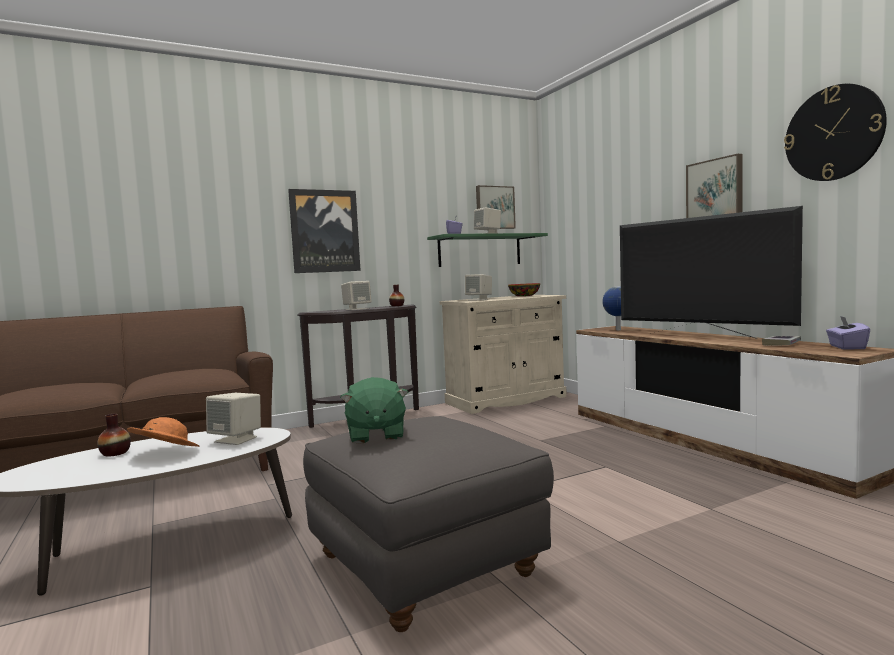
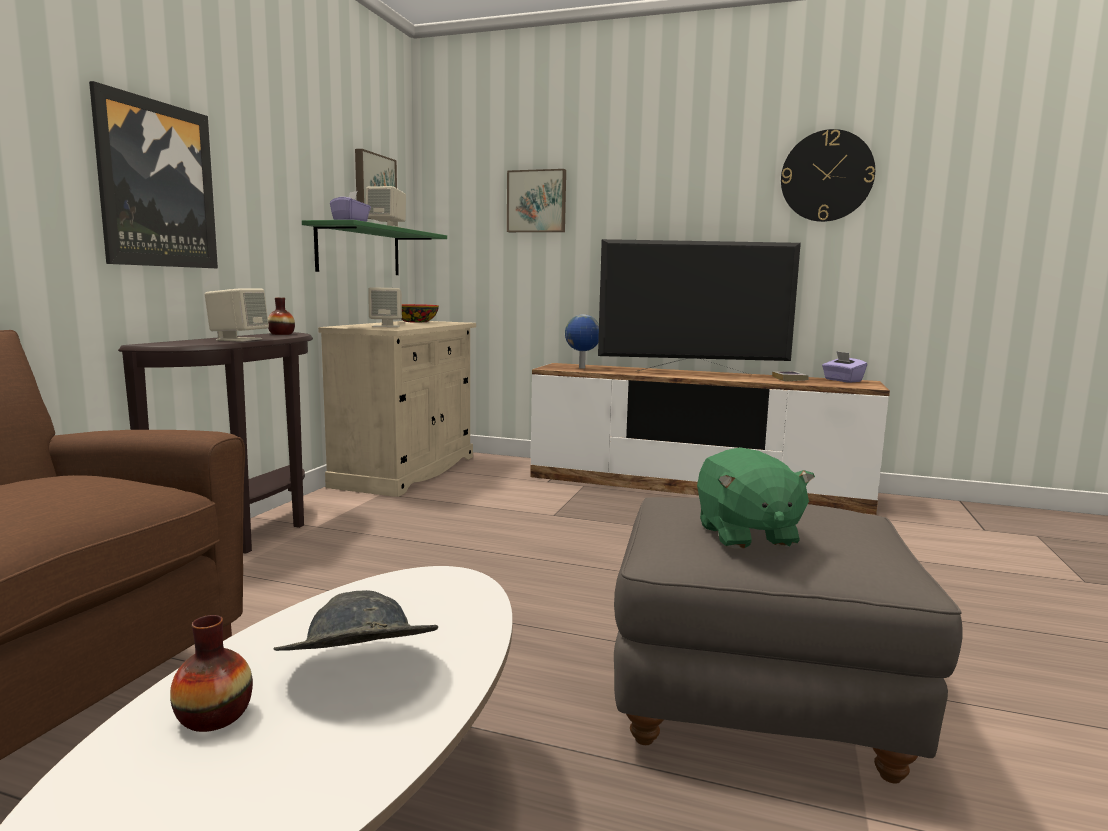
camera: 45 degrees left, 5 degrees up
(165, 454) = (358, 674): orange hat -> grey hat
(236, 439) = (415, 604): beige speaker -> none
(375, 435) = (745, 535): green plush toy -> green plush toy turned 45 degrees clockwise
(715, 189) = (696, 212): picture -> picture (537, 201)

